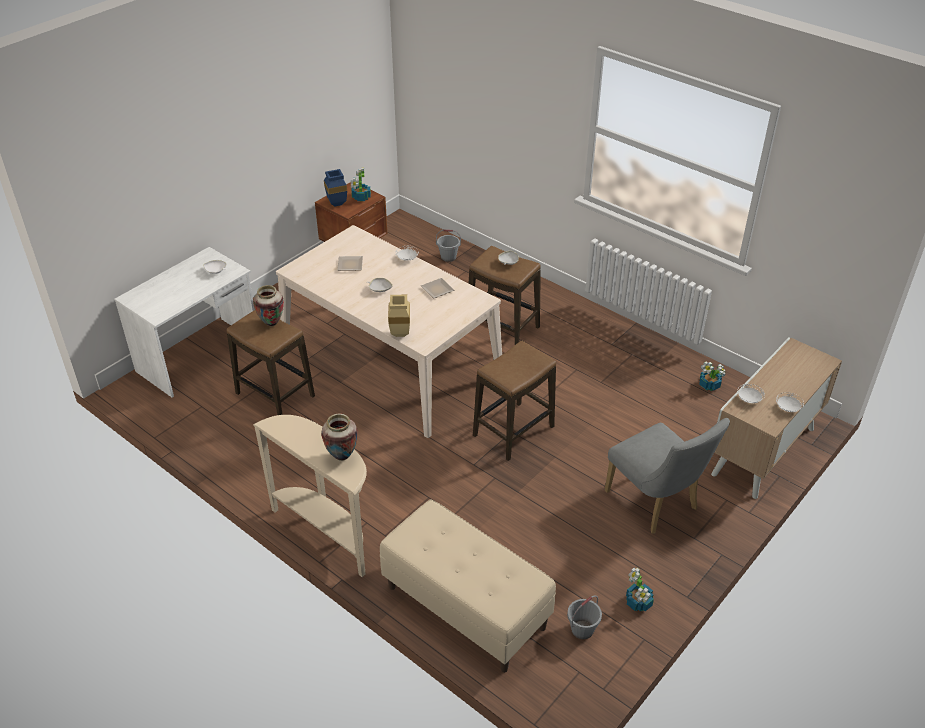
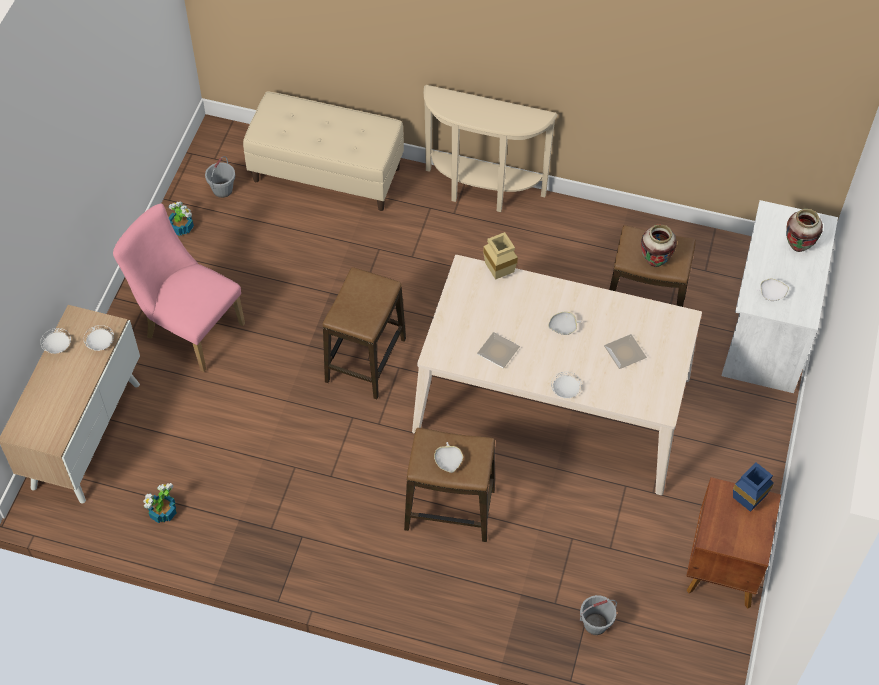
camera: 155 degrees right, 15 degrees up
(342, 456) = (456, 109): vase -> vase (798, 247)
(361, 197) = (726, 529): potted plant -> none
(656, 504) = (189, 328): grey chair -> pink chair

